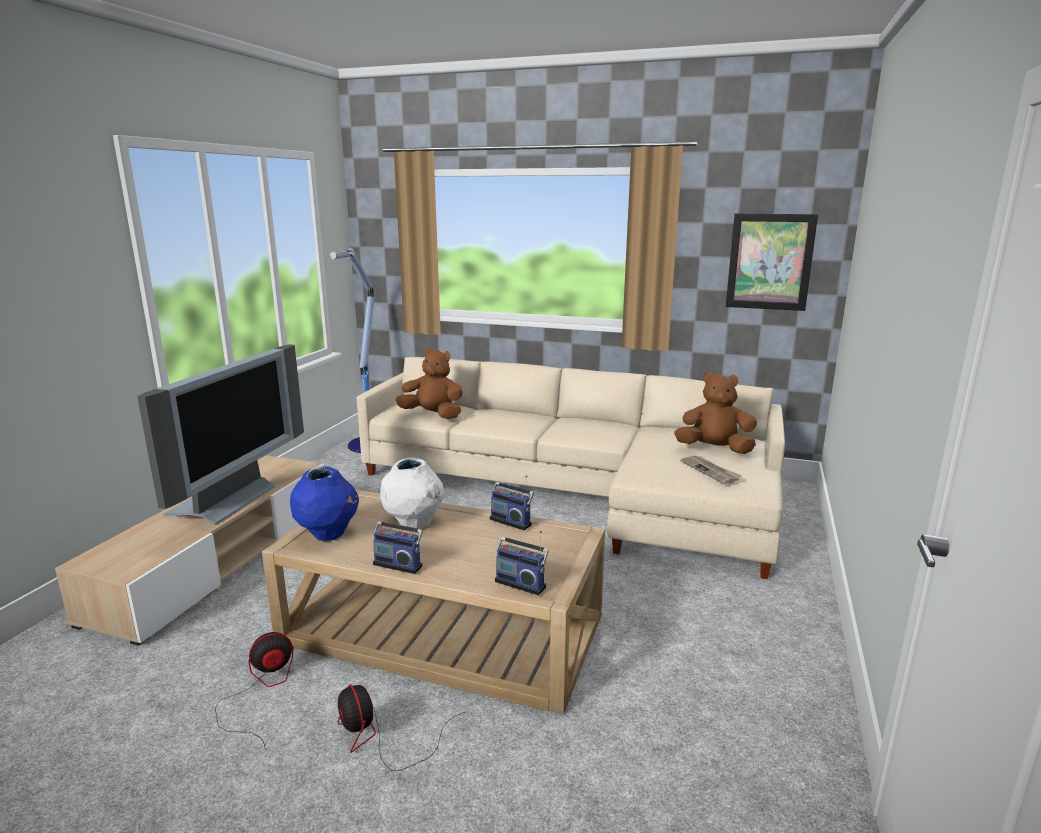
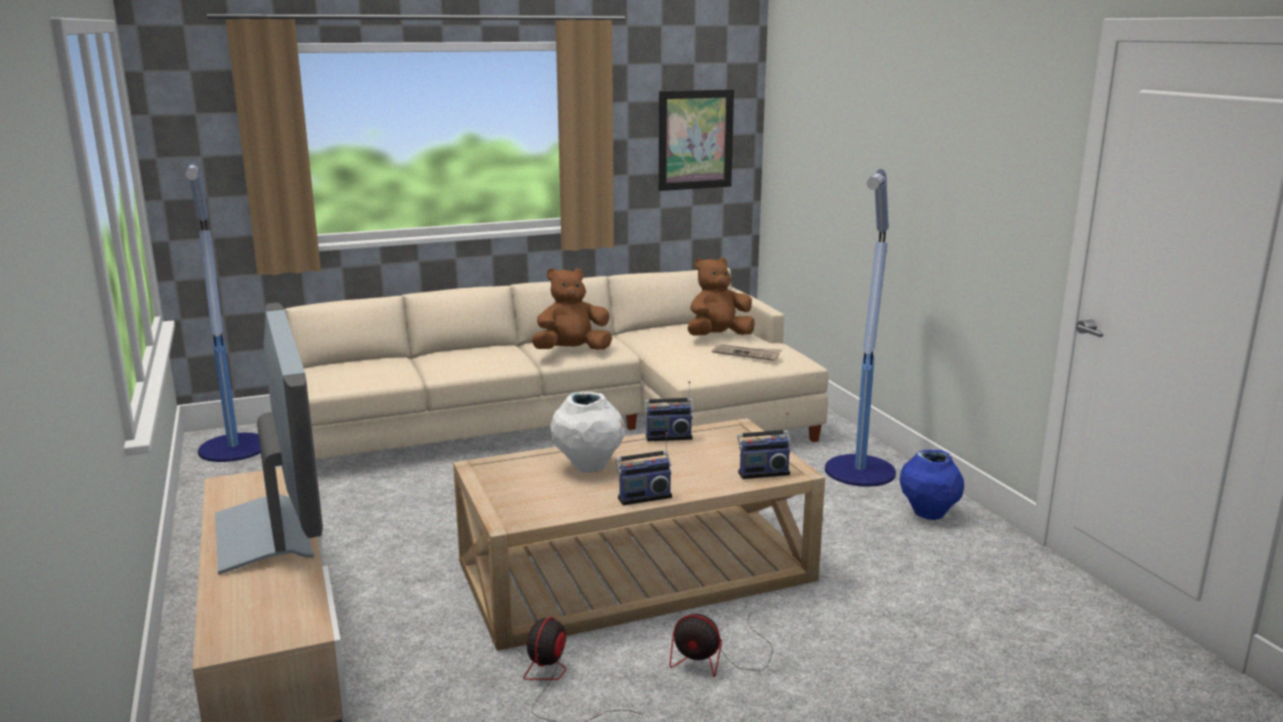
camera: 40 degrees left, 0 degrees up
(328, 535) = (525, 502): blue vase -> blue vase (928, 514)
(433, 415) = (382, 373): brown plush toy -> brown plush toy (571, 351)
(765, 626) = (860, 472): none -> floor lamp

